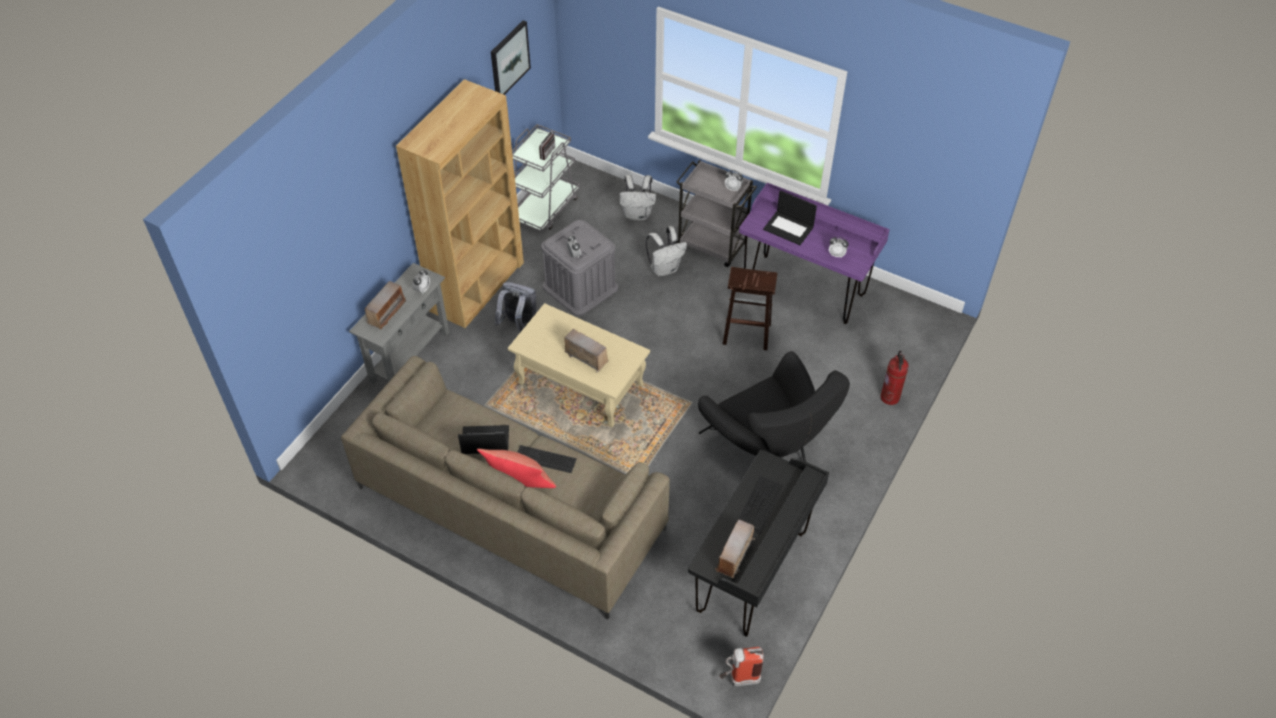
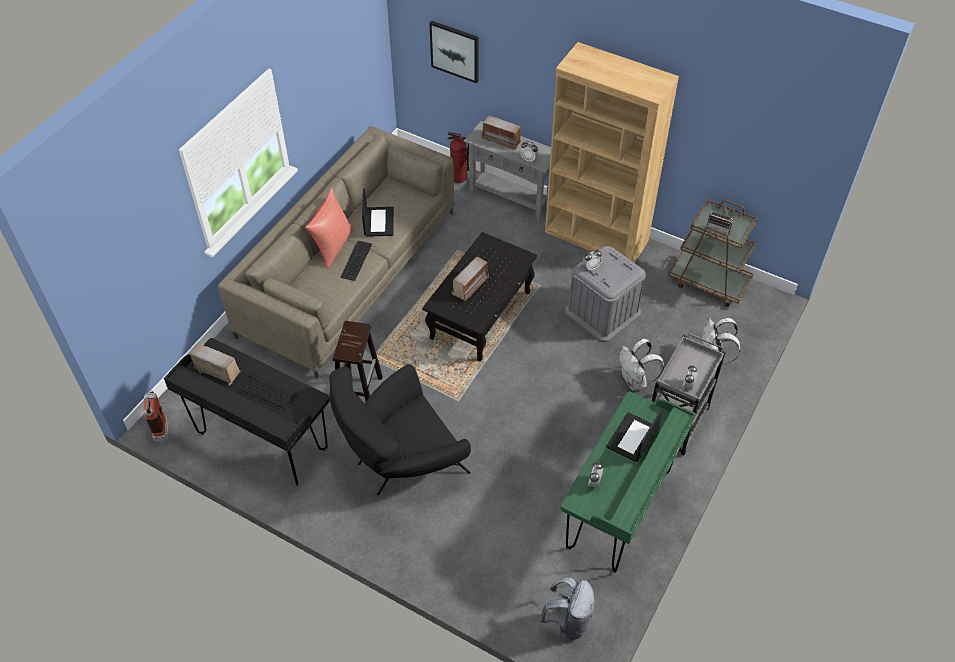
camera: 90 degrees right, 0 degrees up
(509, 59) = (752, 127): picture -> picture (455, 51)
(519, 325) = (551, 269): grey backpack -> grey backpack (569, 621)
(545, 208) = (709, 282): grey cart -> brown cart
(580, 384) = (481, 314): beige coffee table -> black coffee table
(746, 334) = (548, 450): brown stool -> brown stool (359, 391)
(804, 289) = (619, 511): purple desk -> green desk
(890, 397) = (462, 584): fire extinguisher -> fire extinguisher (458, 177)

